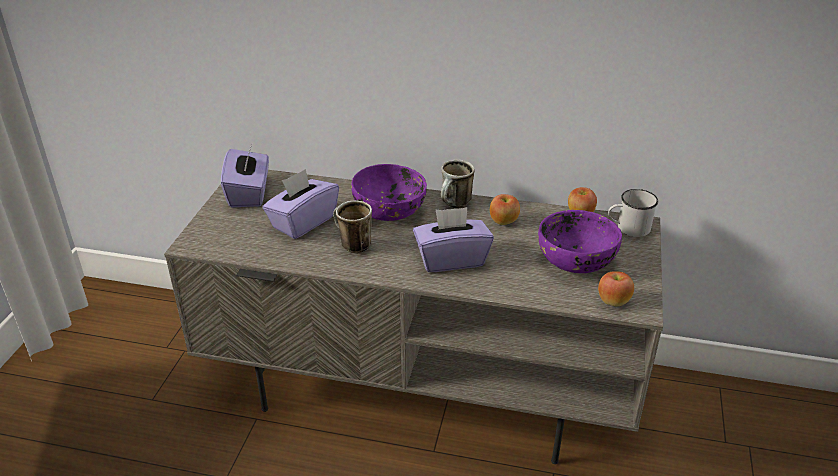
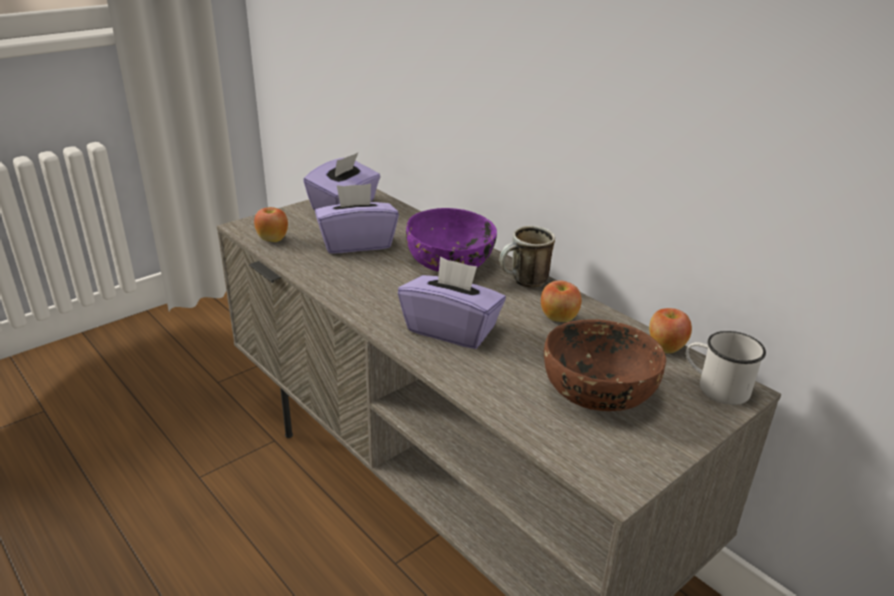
camera: 35 degrees right, 5 degrees down
(351, 244) = (372, 277): mug -> none
(576, 259) = (599, 390): purple bowl -> brown bowl
(613, 301) = (588, 458): apple -> apple (273, 239)

